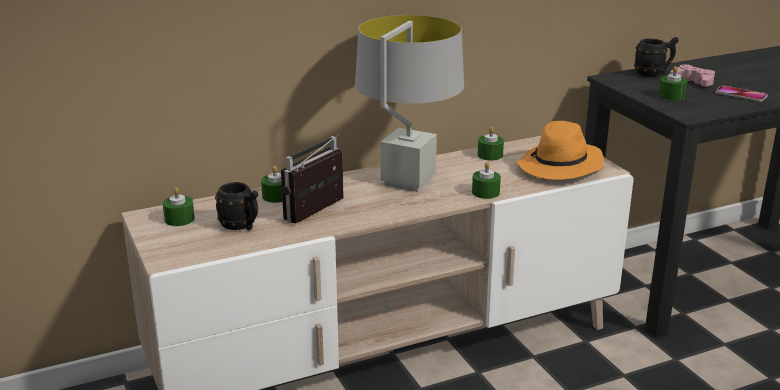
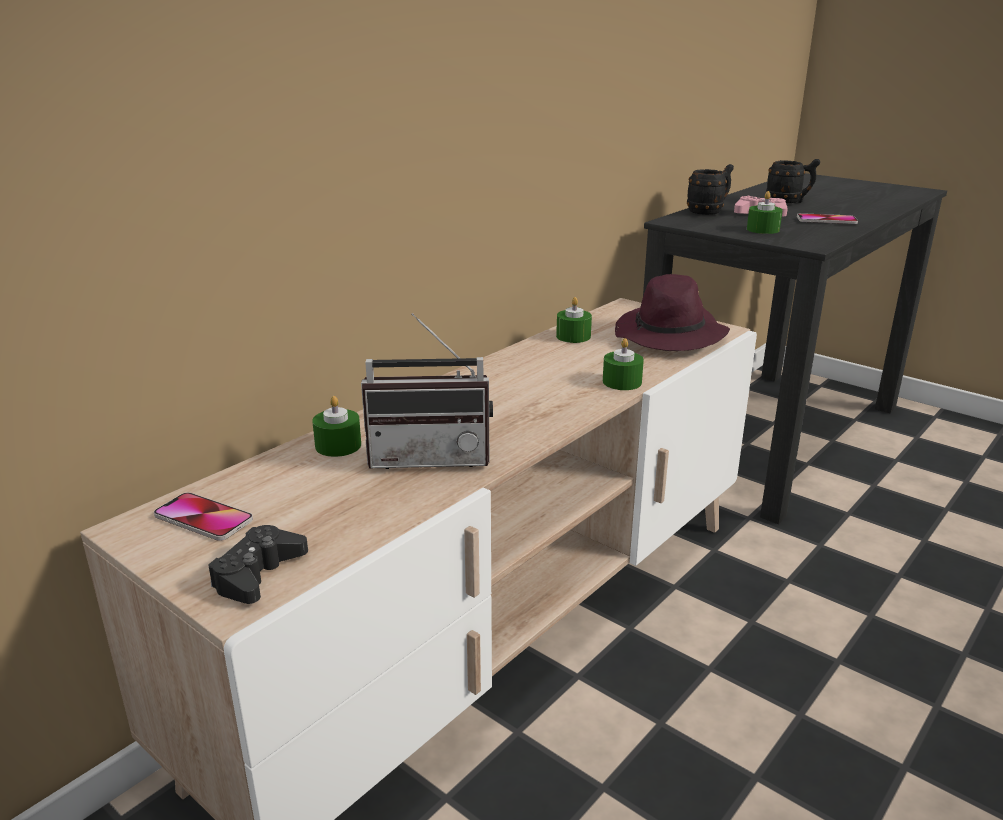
camera: 25 degrees left, 0 degrees up
(179, 219) = (203, 518): green candle -> phone
(184, 250) = (258, 574): none -> black game controller
(241, 226) = (324, 506): black mug -> black mug (789, 202)
(320, 213) = (431, 457): radio -> radio turned 105 degrees counterclockwise
(408, 182) = (508, 387): grey table lamp -> none
(560, 167) = (670, 336): orange hat -> purple hat

